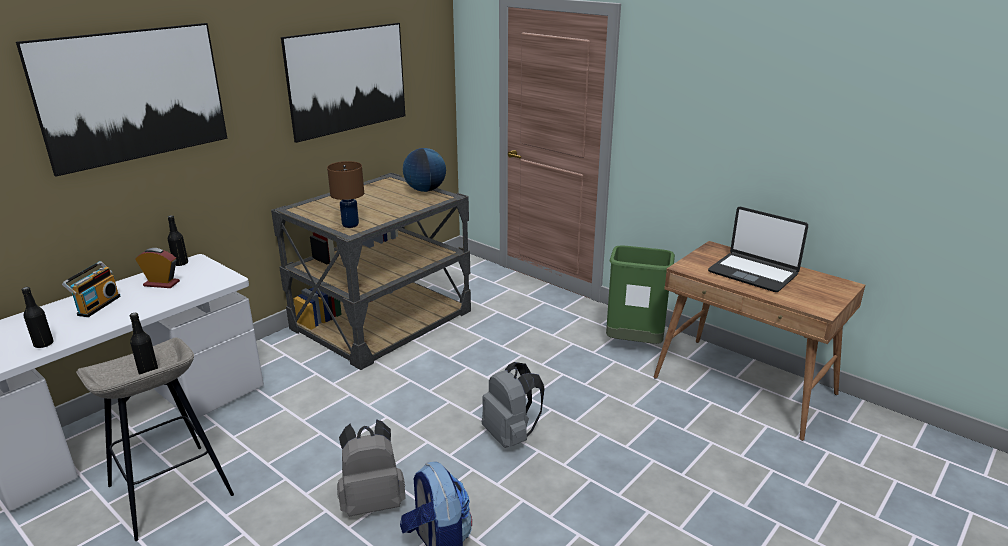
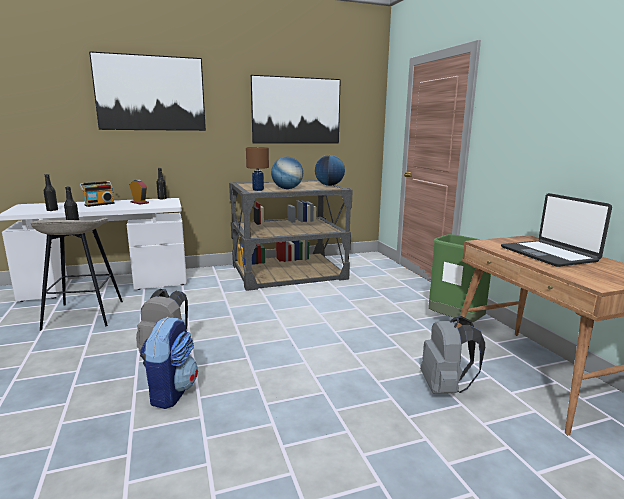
camera: 30 degrees right, 10 degrees down
(384, 212) = (287, 189): none -> globe
(511, 436) = (296, 348): grey backpack -> grey backpack (445, 388)

